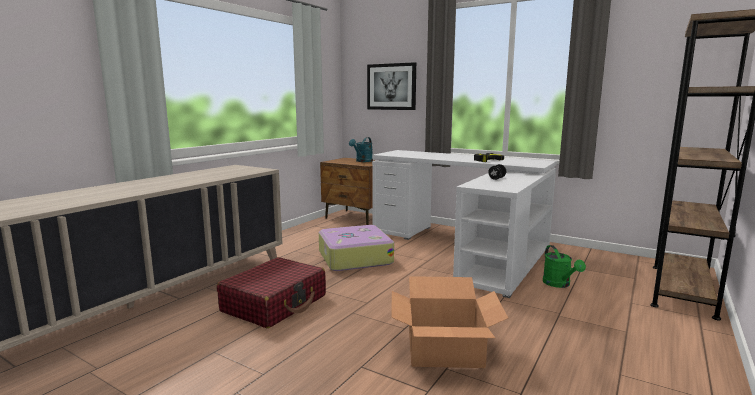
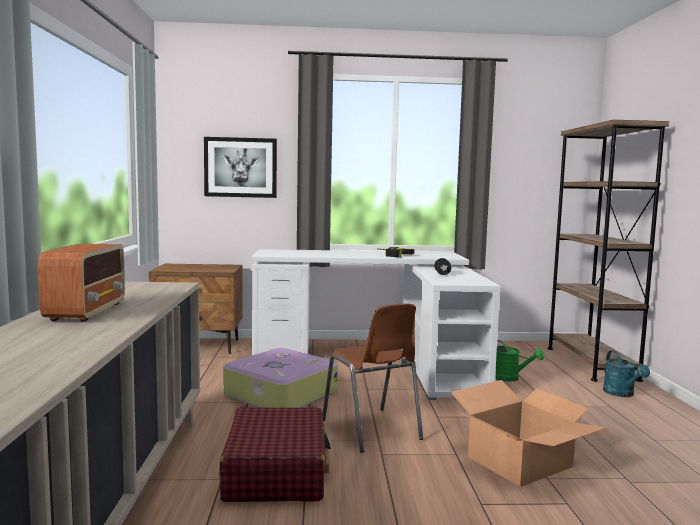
camera: 35 degrees left, 5 degrees down
(168, 180) = (87, 311): none -> radio
(362, 161) = (206, 266): turquoise watering can -> turquoise watering can (622, 394)
(373, 295) = (371, 430): none -> brown chair

